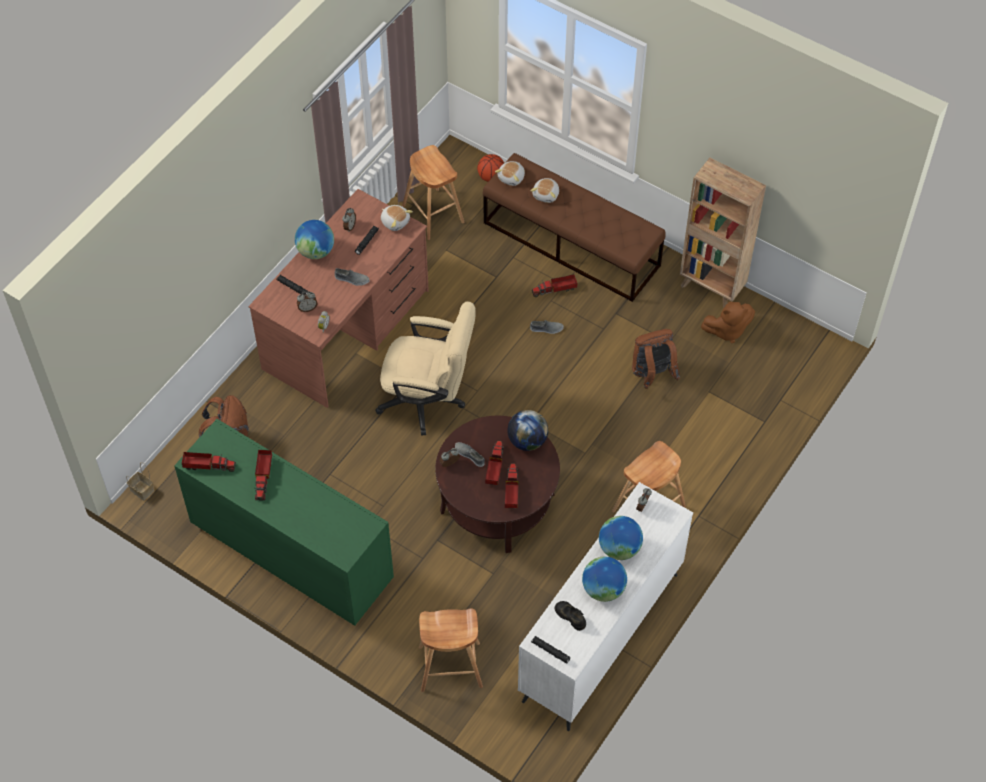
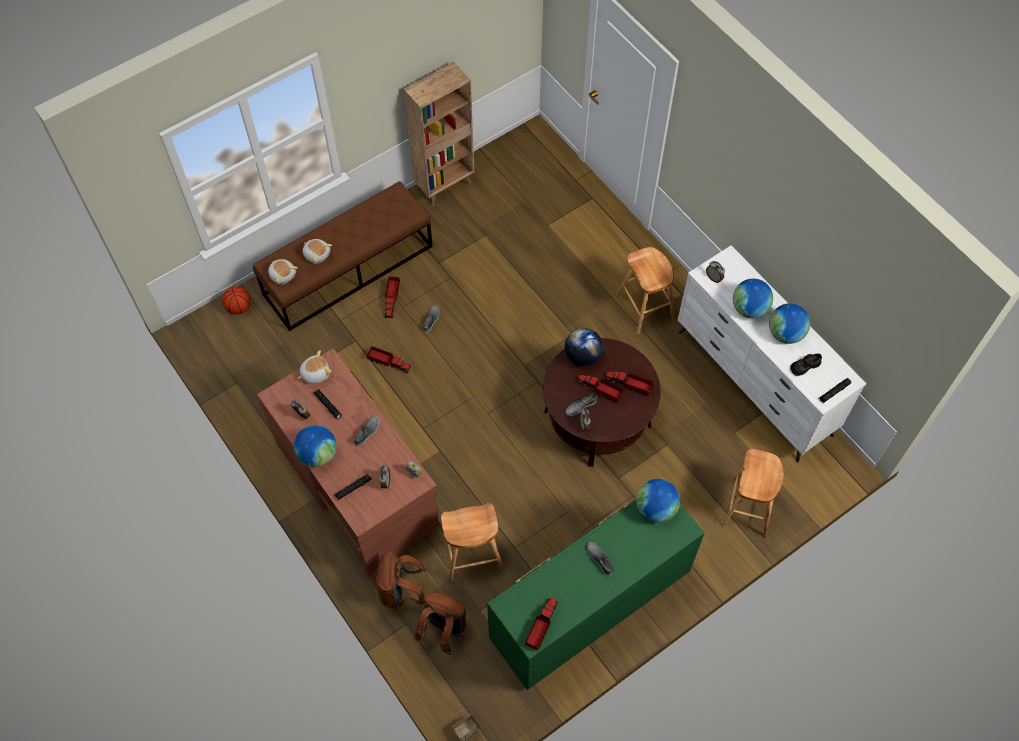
camera: 70 degrees left, 5 degrees up
(263, 477) = (573, 577): toy truck -> toy truck (388, 362)
(288, 493) = (600, 559): none -> grey shoe
(357, 525) = (656, 508): none -> globe
(429, 401) = (468, 439): beige office chair -> none
(433, 214) = (257, 369): brown stool -> brown stool (472, 555)
(652, 375) = (514, 258): brown backpack -> brown backpack (401, 591)
(727, 330) = (492, 190): brown plush toy -> none

